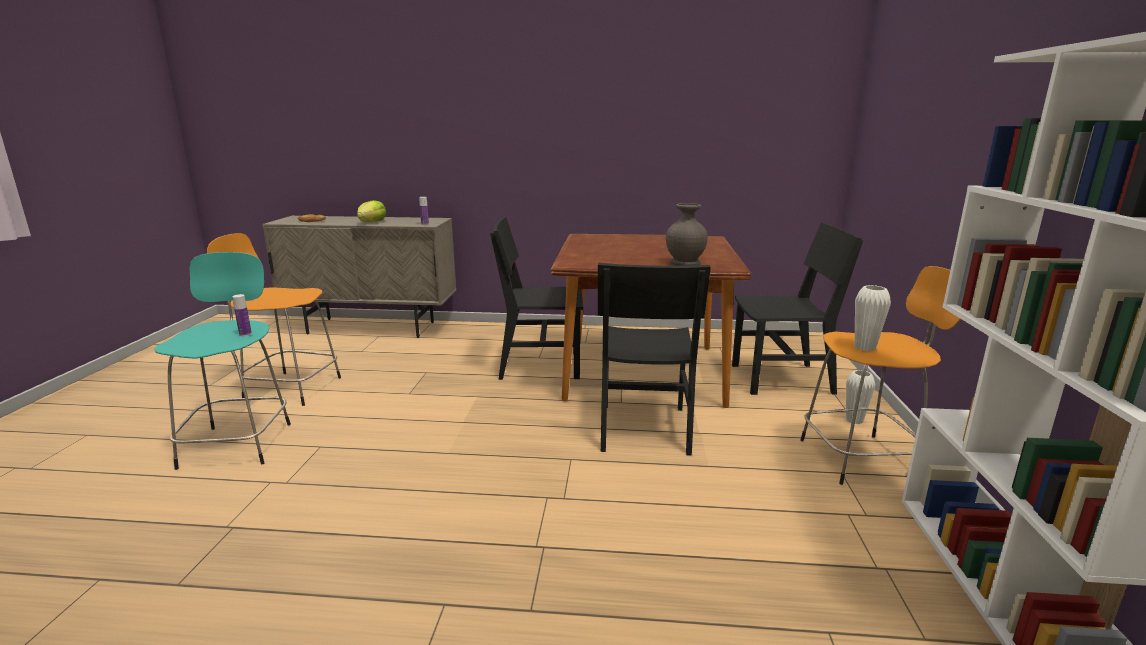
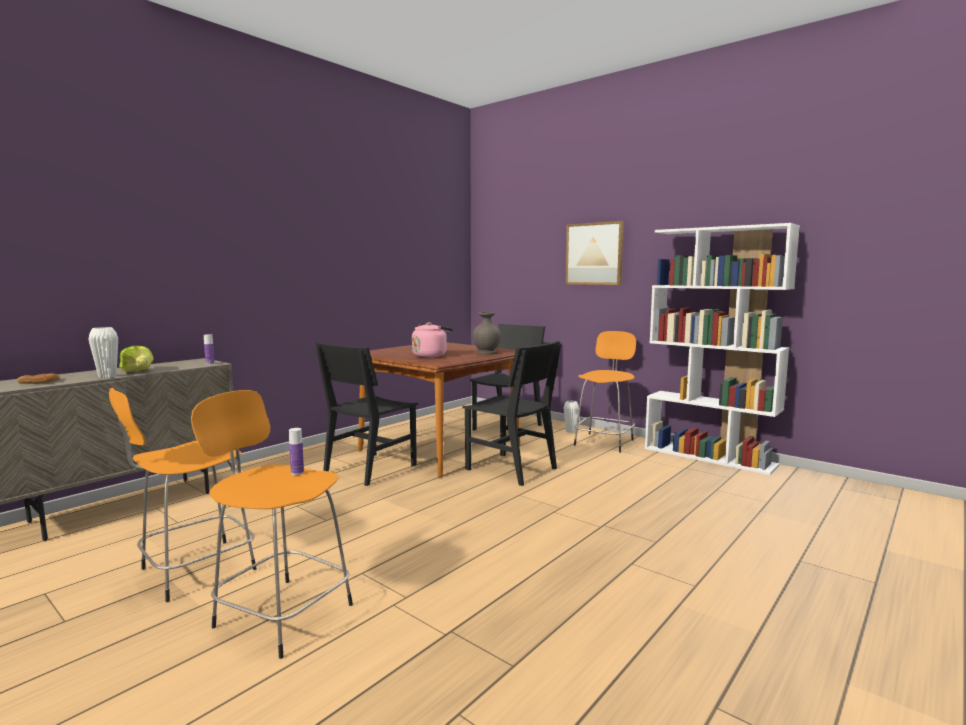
camera: 55 degrees left, 10 degrees down
(238, 443) = (281, 614): turquoise stool -> orange stool
(614, 253) = (431, 355): none -> pink kettle
(864, 347) = (604, 377): white vase -> white vase (107, 376)
(972, 109) = (594, 254): none -> picture

